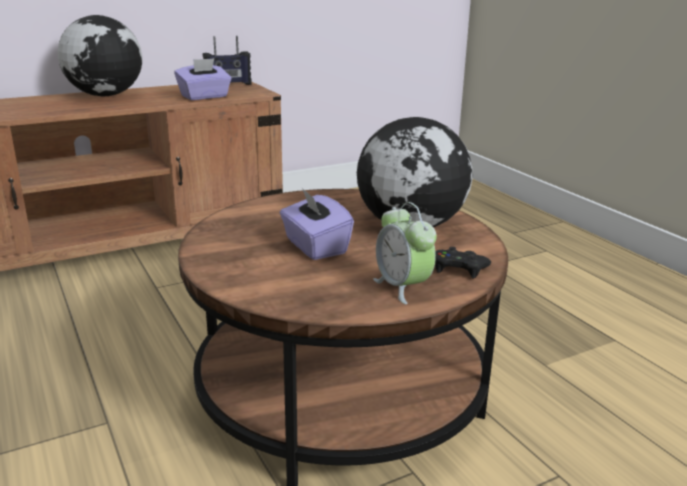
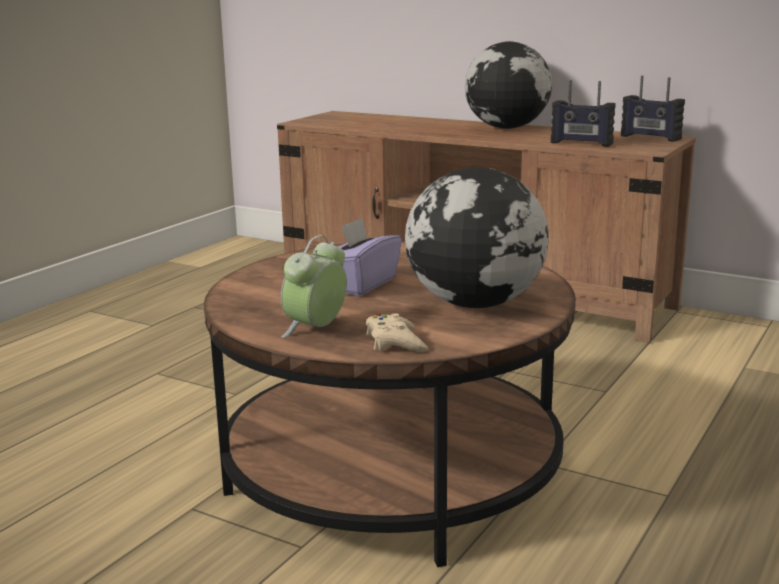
camera: 60 degrees right, 5 degrees down
(204, 97) = (581, 143): purple tissue box -> radio
(459, 268) = (395, 341): black game controller -> beige game controller

